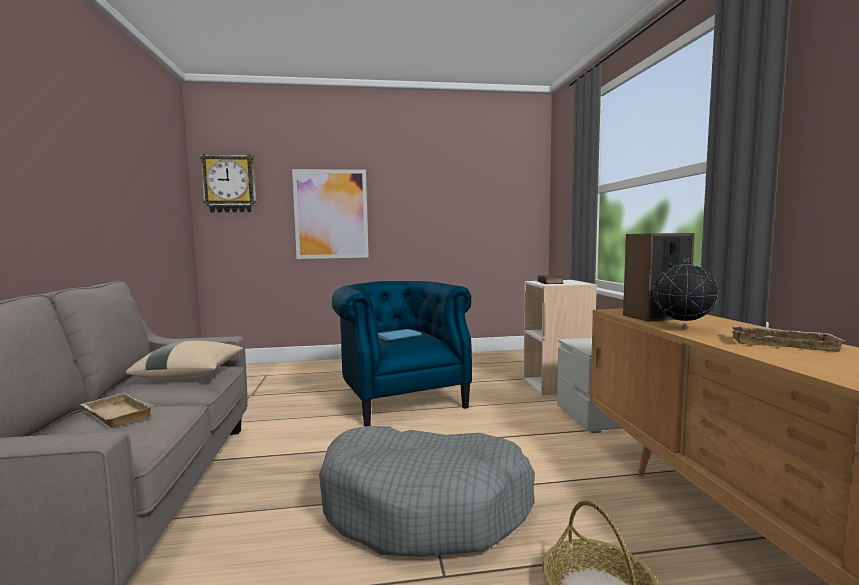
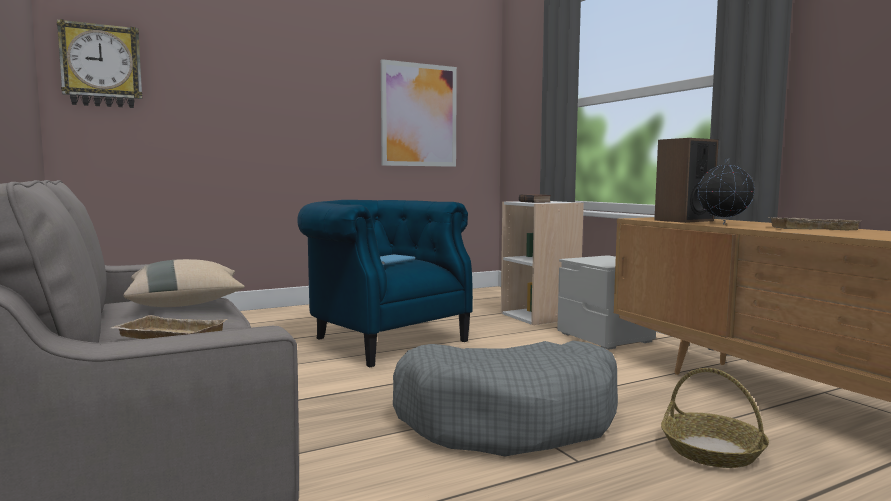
camera: 20 degrees left, 0 degrees up
(331, 214) = (247, 117): picture -> picture (419, 115)

